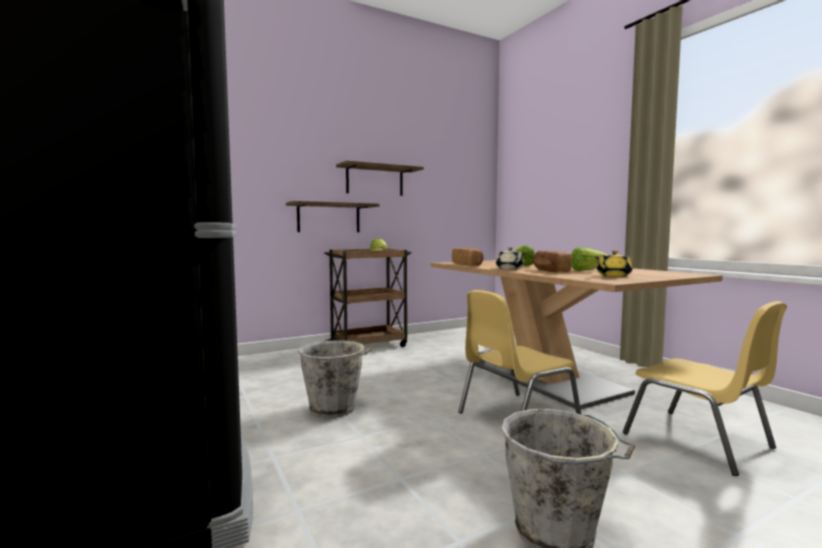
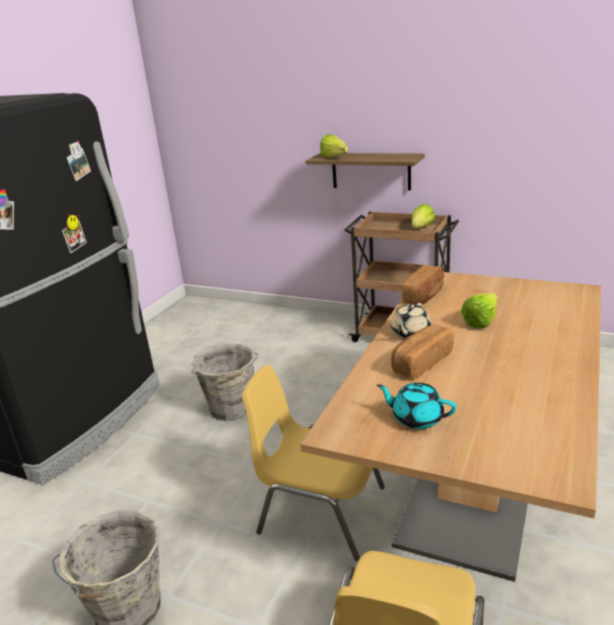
camera: 55 degrees right, 20 degrees up
(375, 181) = (436, 118): shelf -> none
(591, 271) = (472, 386): lettuce -> lettuce (335, 158)
(613, 275) = (416, 418): yellow teapot -> turquoise teapot

